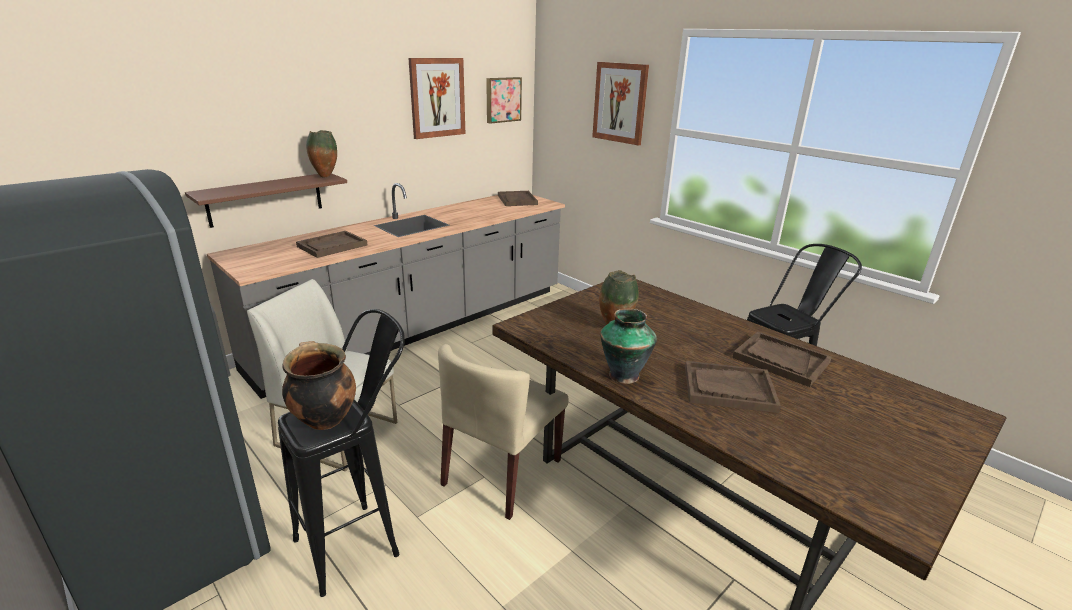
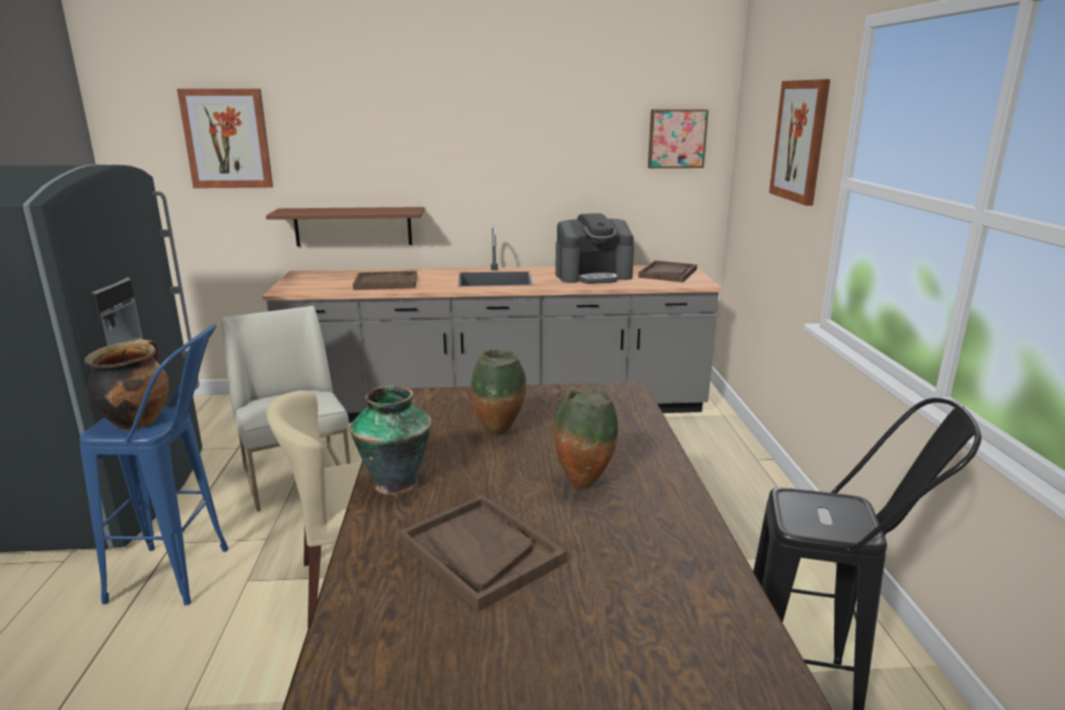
camera: 40 degrees right, 5 degrees down
(325, 176) = (409, 209): vase -> vase (583, 483)
(362, 539) = (187, 575): black stool -> blue stool
(437, 98) = (572, 131): picture -> picture (227, 139)
(475, 210) = (593, 276): none -> coffee machine
(780, 360) = (636, 555): brown tray -> none

